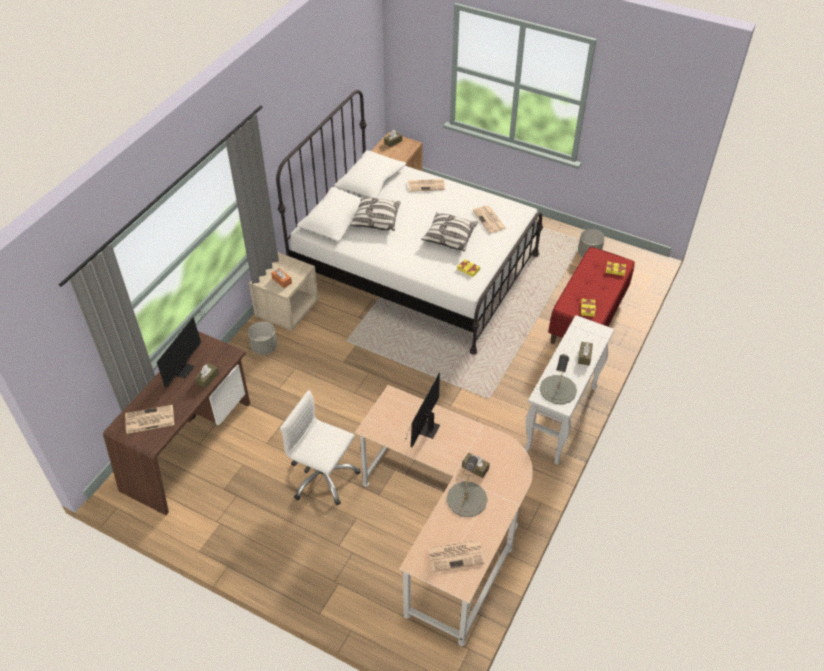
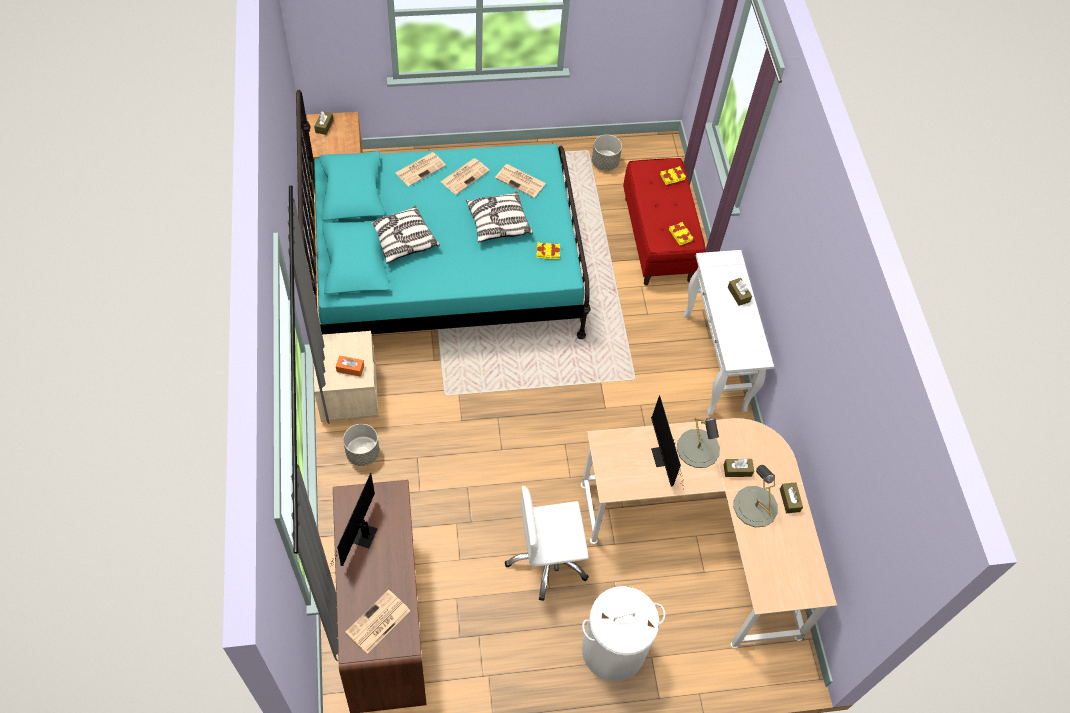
camera: 40 degrees left, 10 degrees up
(185, 367) = (360, 538): monitor -> monitor turned 150 degrees counterclockwise
(207, 378) = (397, 536): brown tissue box -> brown tissue box (789, 500)
(316, 561) = (613, 649): none -> white laundry basket
(415, 268) = (445, 268): white bed -> turquoise bed
(456, 555) = (791, 567): newspaper -> newspaper (465, 176)
(558, 389) = (743, 344): grey table lamp -> grey table lamp (698, 448)

